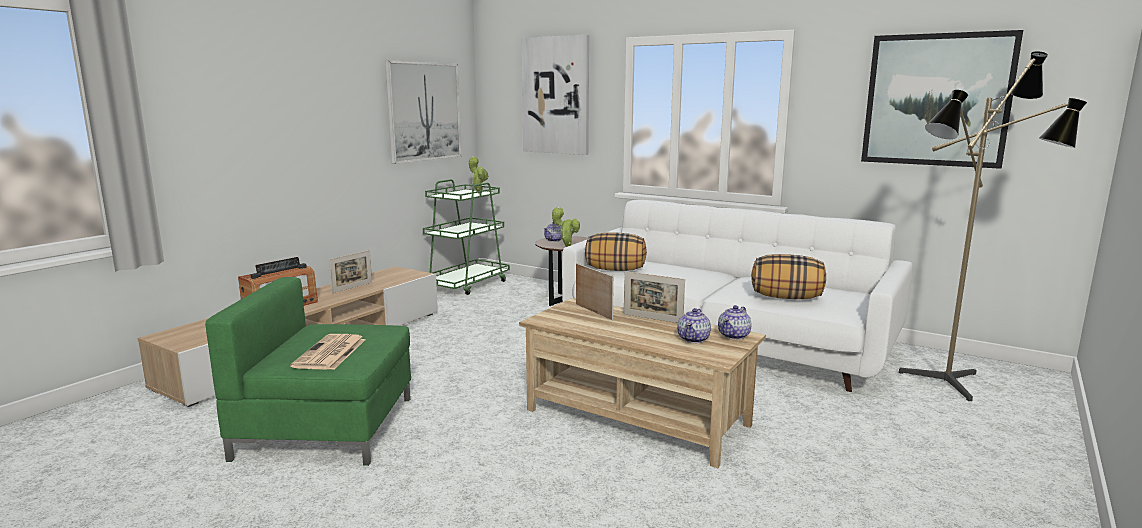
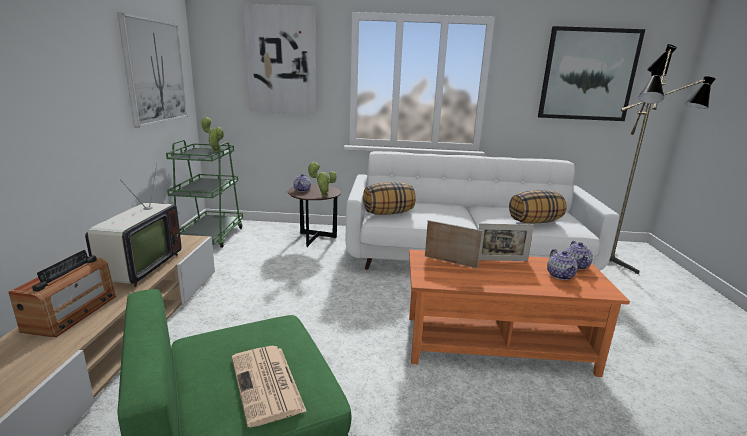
camera: 30 degrees left, 5 degrees up
(352, 287) = (138, 268): picture frame -> television
(637, 417) = (496, 344): beige coffee table -> orange coffee table

